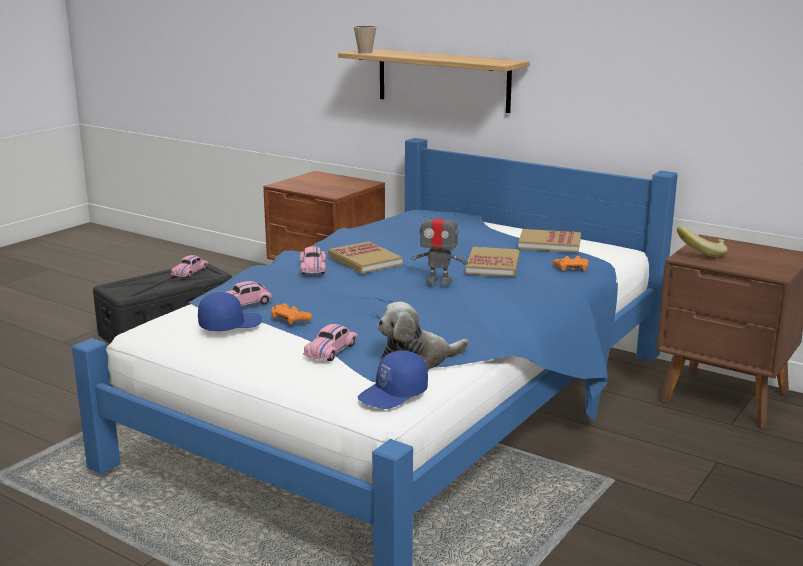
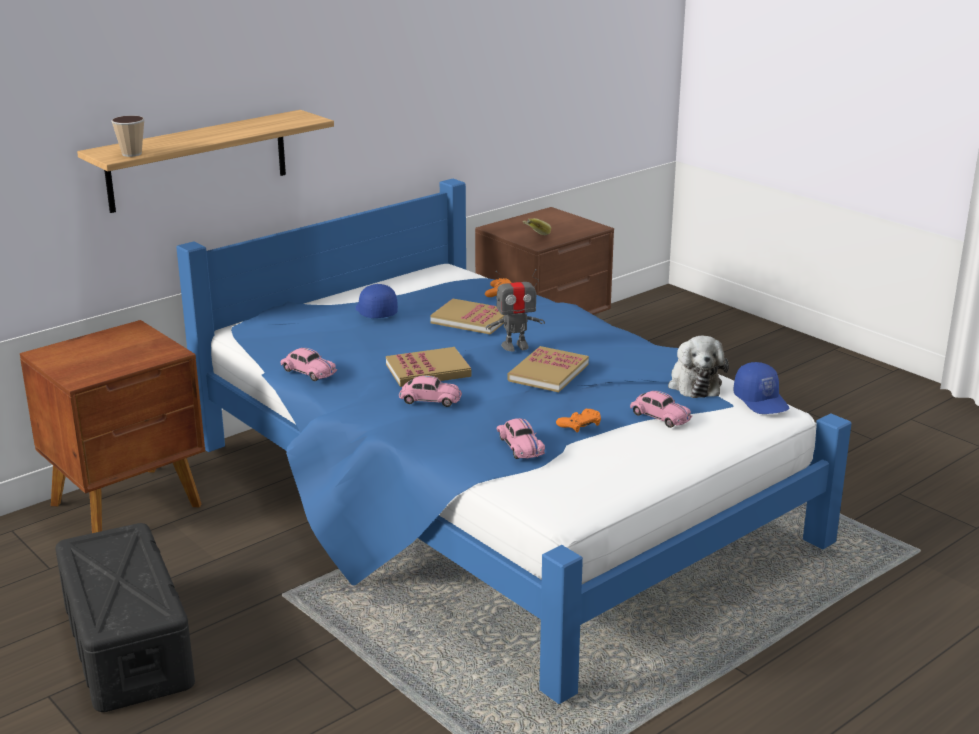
camera: 75 degrees left, 5 degrees up
(189, 272) = (105, 553): pink toy car -> pink toy car (308, 372)
(230, 324) = (580, 457): blue cap -> blue cap (375, 312)
(438, 281) = (515, 346): toy robot -> toy robot turned 45 degrees clockwise
(549, 244) = (422, 288): book -> book (548, 372)

